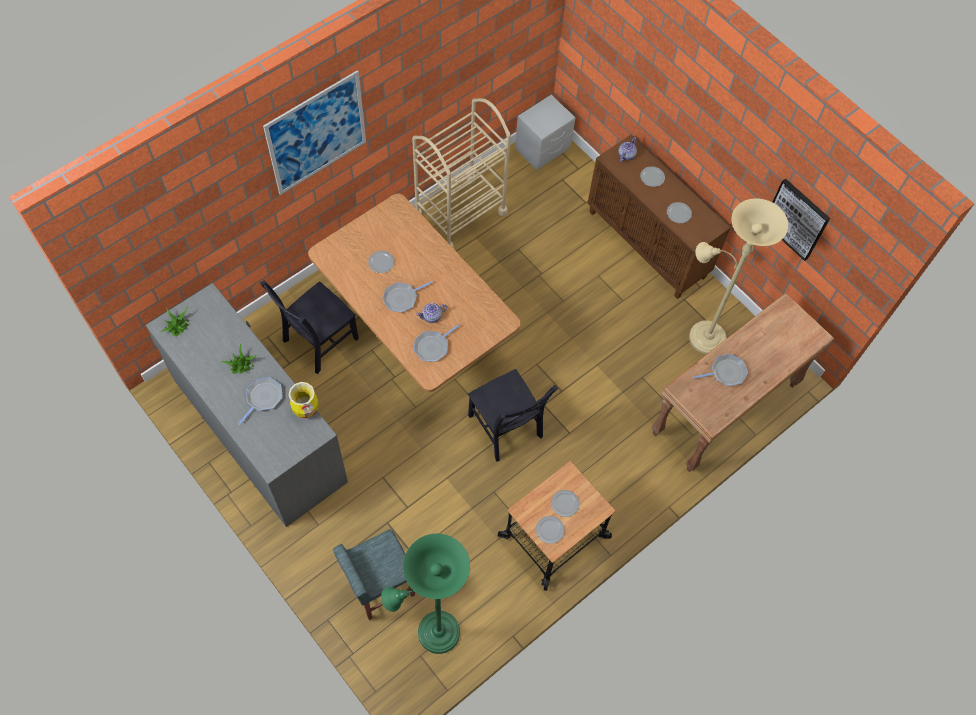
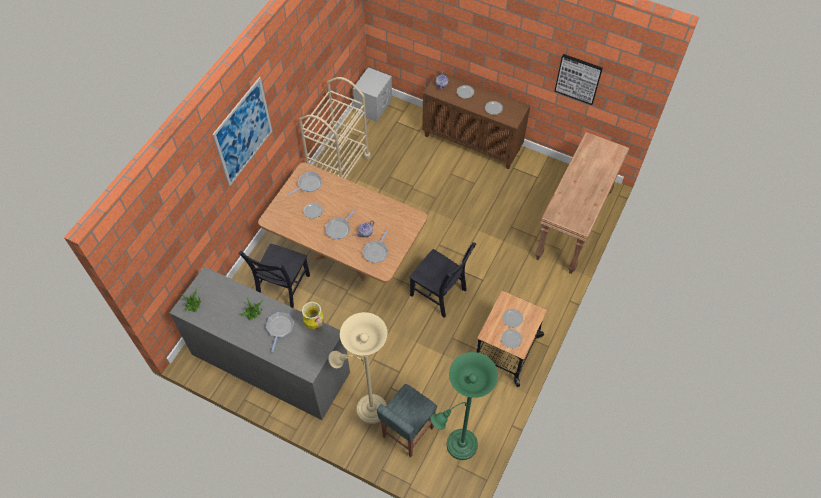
camera: 20 degrees left, 5 degrees down
(702, 335) = (536, 185): beige floor lamp -> beige floor lamp (367, 408)
(726, 372) = (575, 193): frying pan -> frying pan (308, 184)

